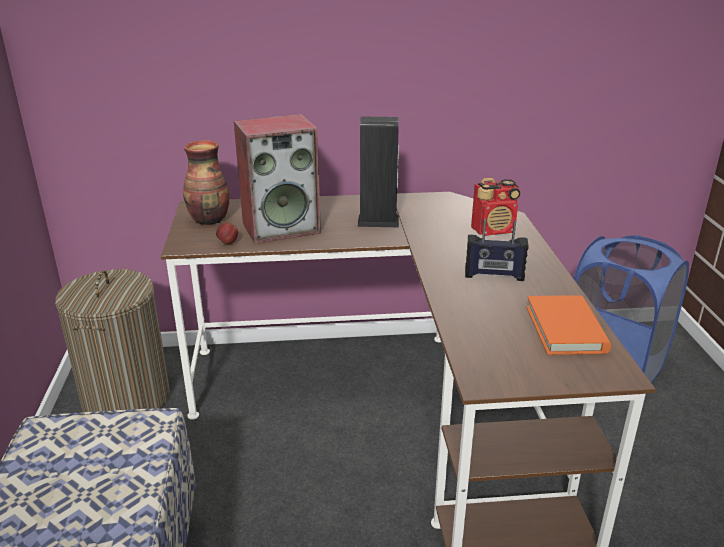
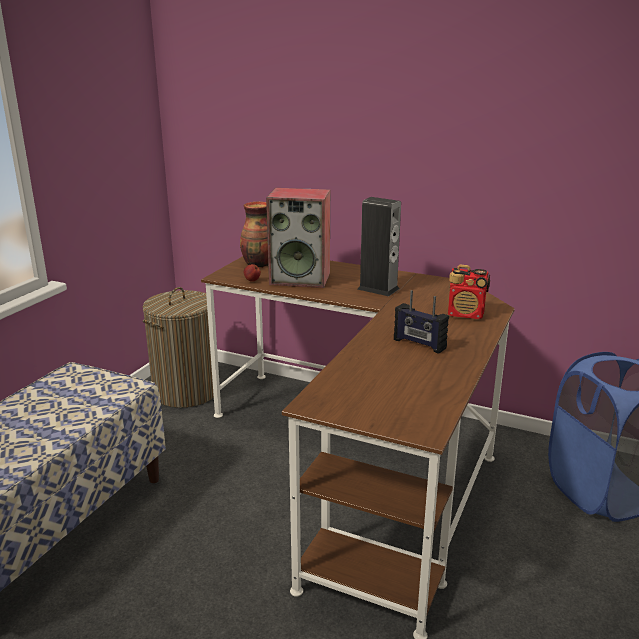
camera: 30 degrees right, 5 degrees down
(565, 329) = (425, 392): orange book -> none

